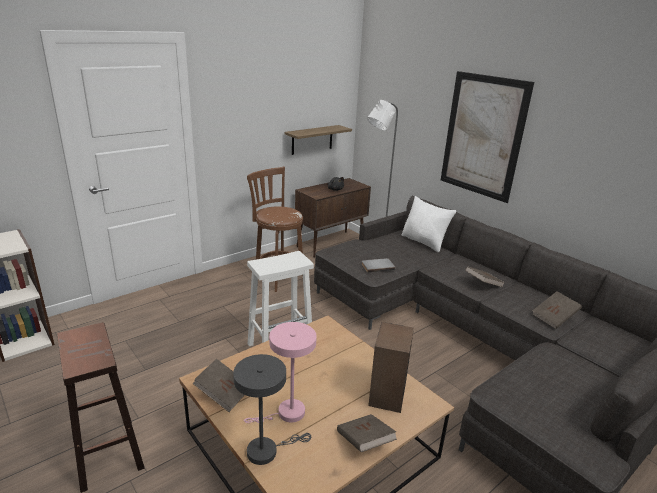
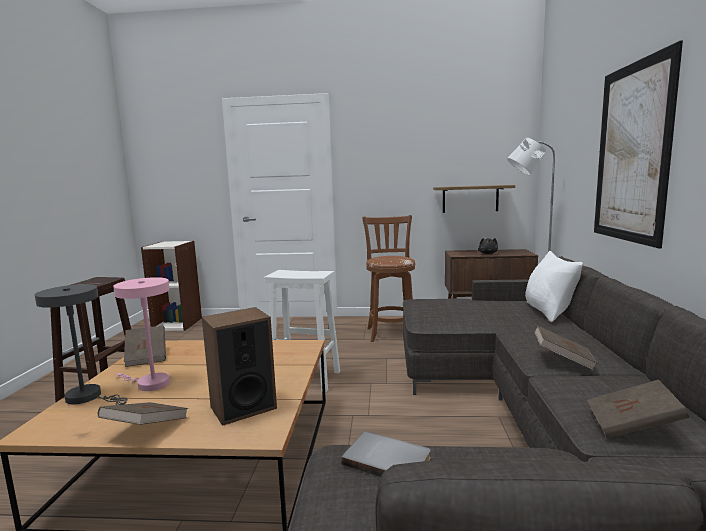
camera: 45 degrees right, 15 degrees down
(377, 266) = (442, 317): grey book -> grey book (388, 459)

